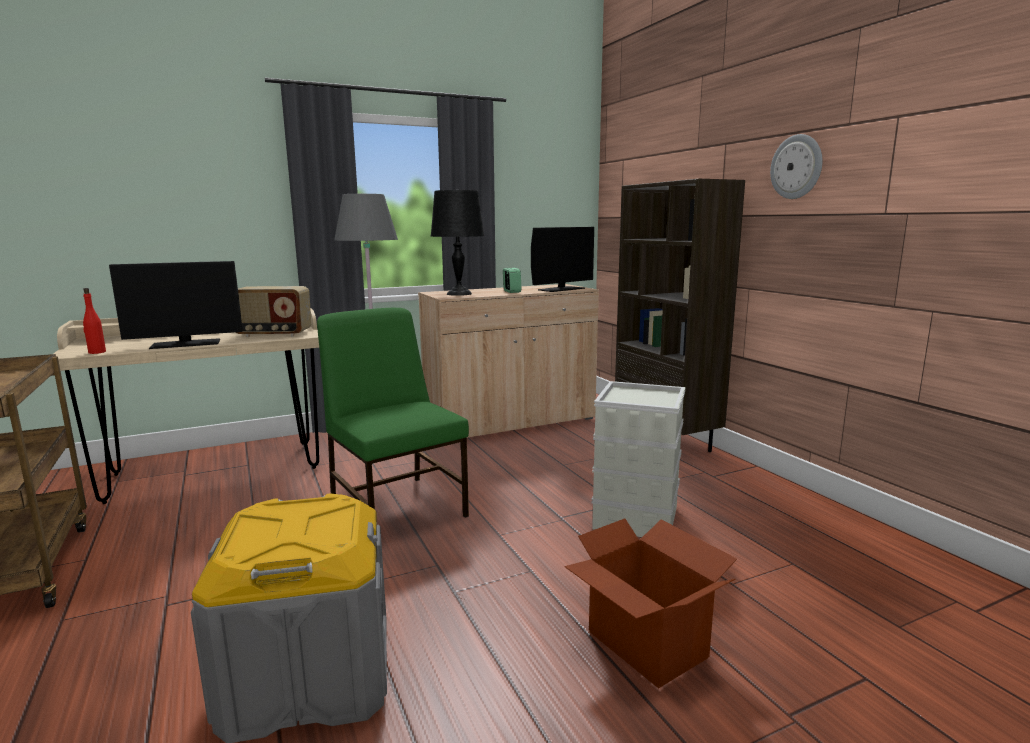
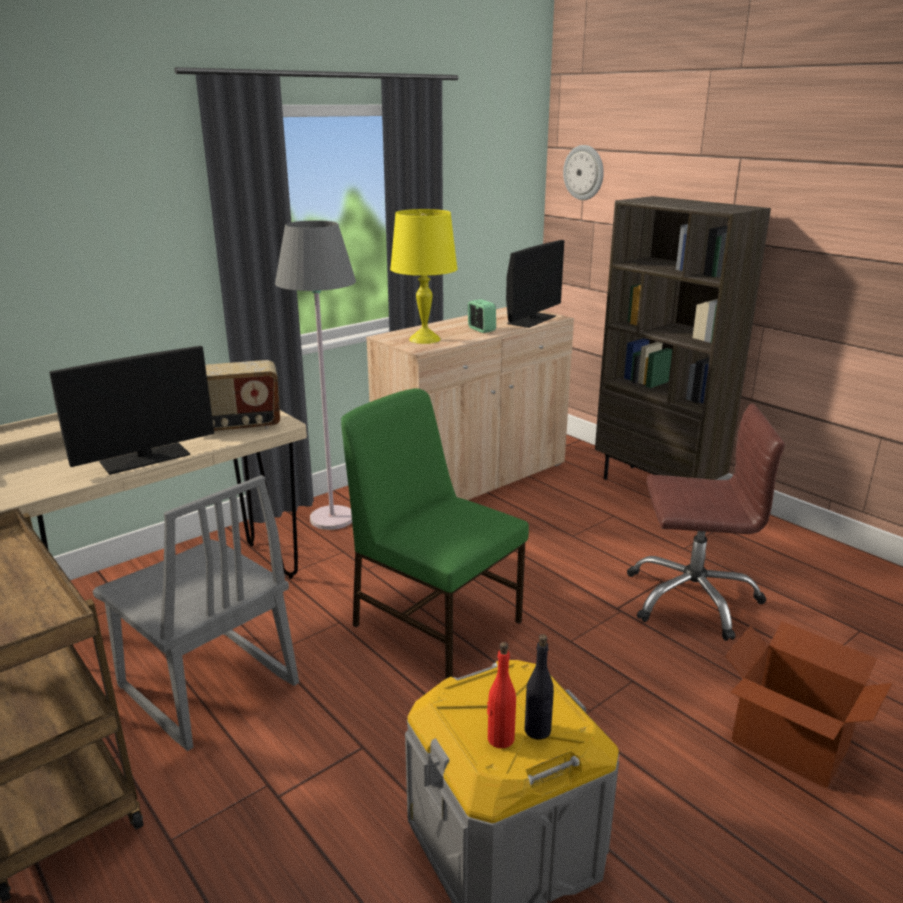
camera: 15 degrees left, 10 degrees up
(97, 352) = (44, 489): red bottle -> red bottle (500, 739)
(188, 527) = (206, 687): none -> grey chair
(300, 540) = (538, 730): none -> black bottle
(459, 294) = (425, 339): black table lamp -> yellow table lamp
(636, 518) = (692, 598): grey storage box -> brown office chair
(797, 167) = (836, 202): wall clock -> wall clock (584, 172)

